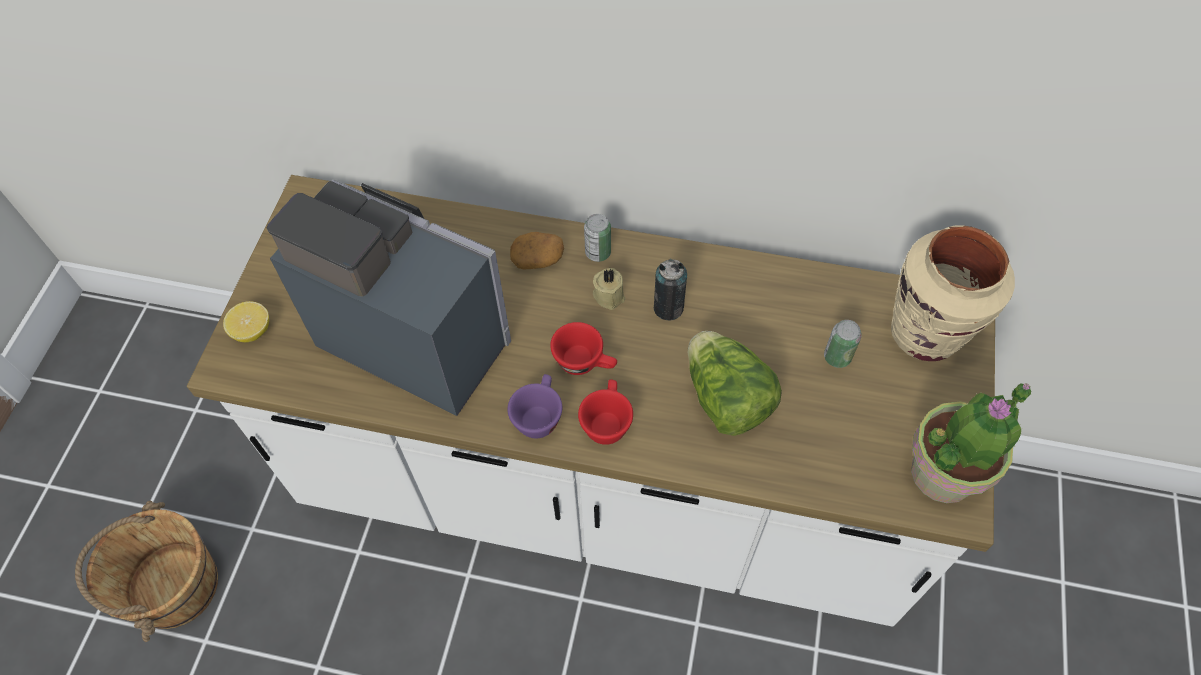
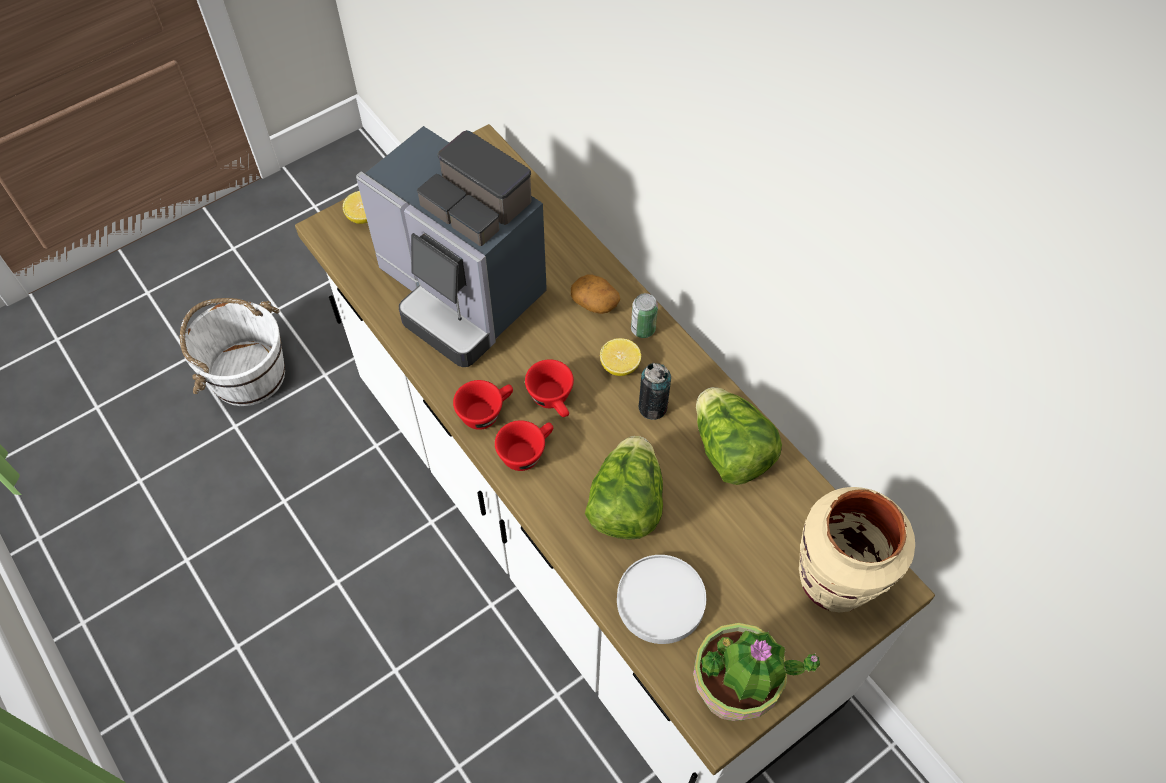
camera: 40 degrees right, 0 degrees up
(173, 586) = (247, 374): brown bucket -> white bucket
(414, 333) = (461, 293): coffee machine -> coffee machine turned 150 degrees clockwise
(538, 415) = (486, 412): purple cup -> red cup
(609, 295) = (619, 366): beige candle -> lemon
(759, 297) = (729, 451): none -> lettuce
(828, 452) = (660, 601): none -> white plate
(837, 357) = (743, 541): can -> none

